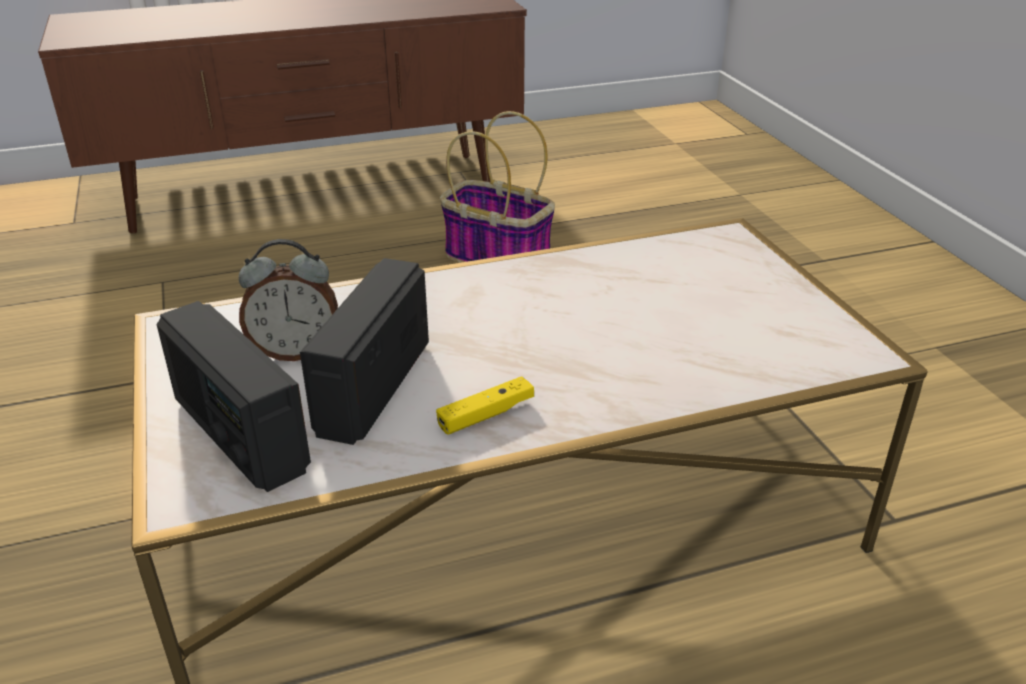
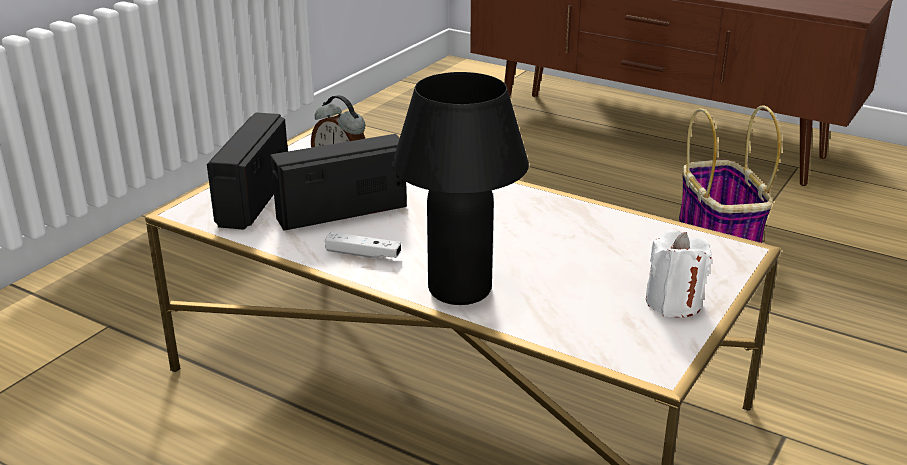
camera: 50 degrees right, 5 degrees down
(486, 414) = (363, 254): yellow game controller -> white game controller
(635, 390) = (460, 290): none -> black table lamp
(779, 299) = (673, 303): none -> white candle

